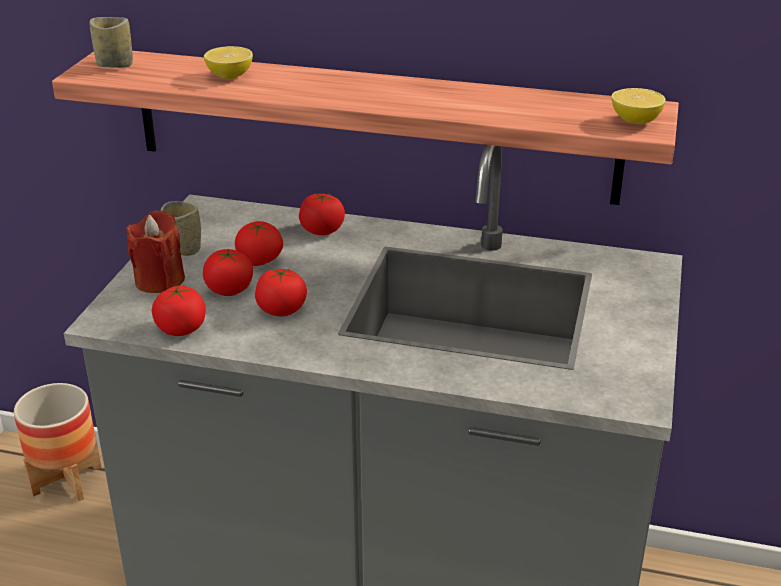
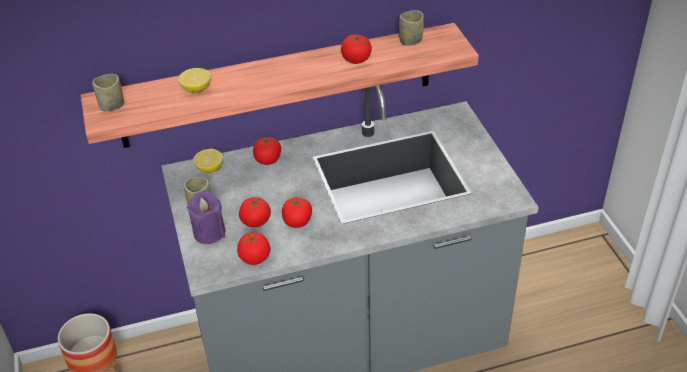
camera: 30 degrees left, 10 degrees up
(159, 280) = (209, 232): red candle -> purple candle
(259, 260) = (253, 195): tomato -> tomato (356, 59)
(583, 103) = (410, 41): none -> cup
(635, 121) = (447, 44): lemon -> lemon (209, 169)

